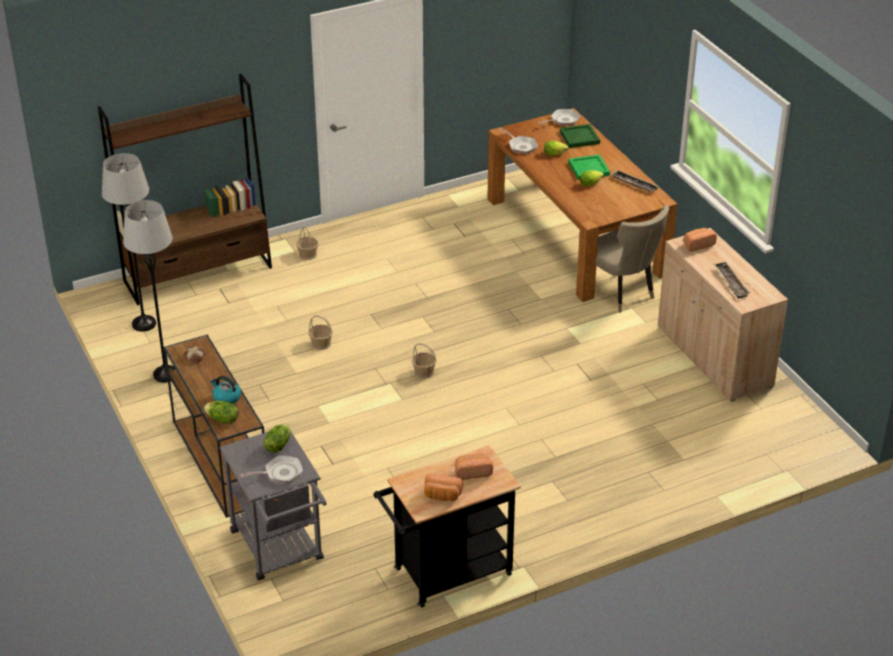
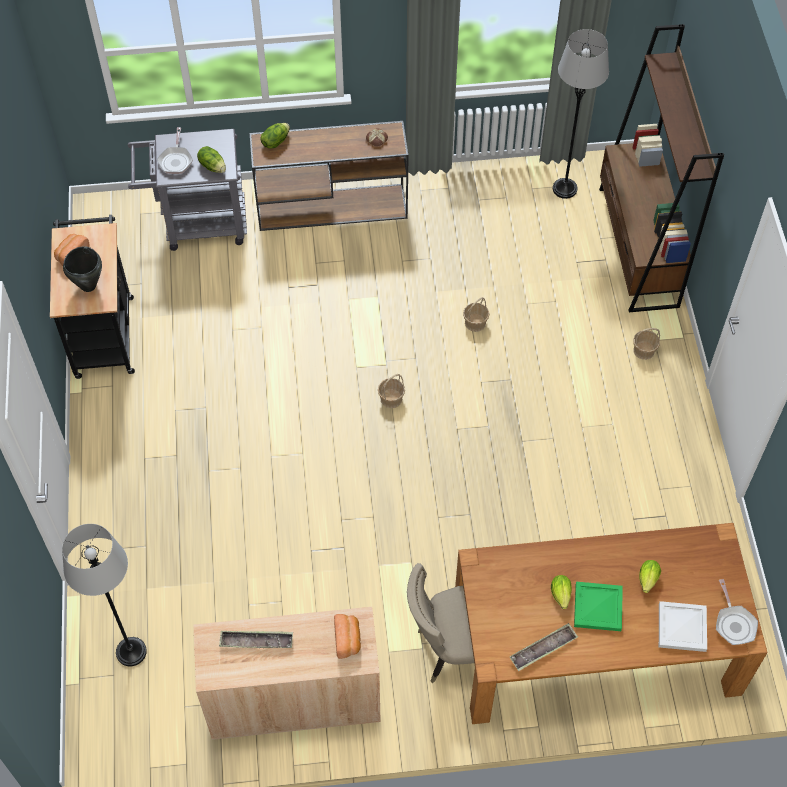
camera: 110 degrees right, 20 degrees up
(165, 374) = (476, 191): grey floor lamp -> grey floor lamp (131, 652)
(226, 398) = (304, 150): kettle -> none
(472, 472) = (88, 286): bread -> black cooking pot
(521, 146) = (679, 546): frying pan -> none
(579, 137) = (682, 627): green tray -> white tray

